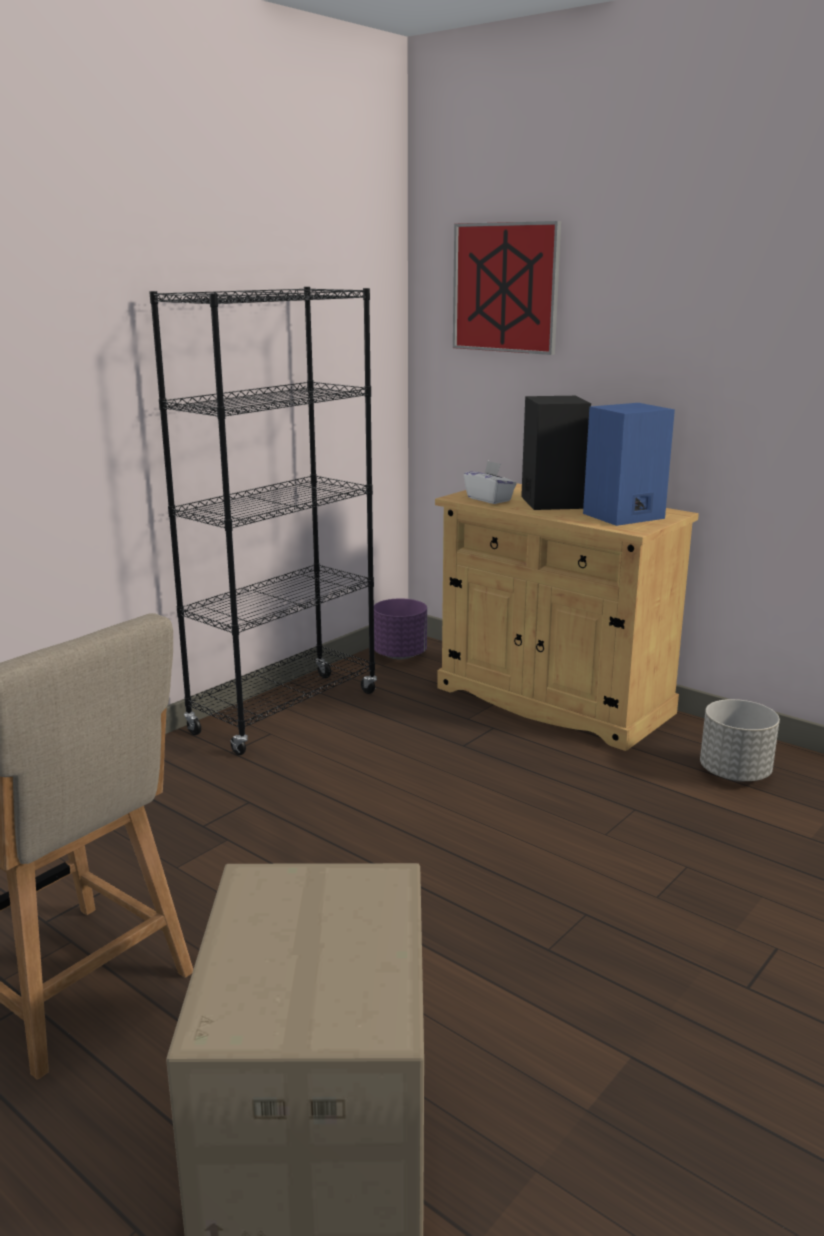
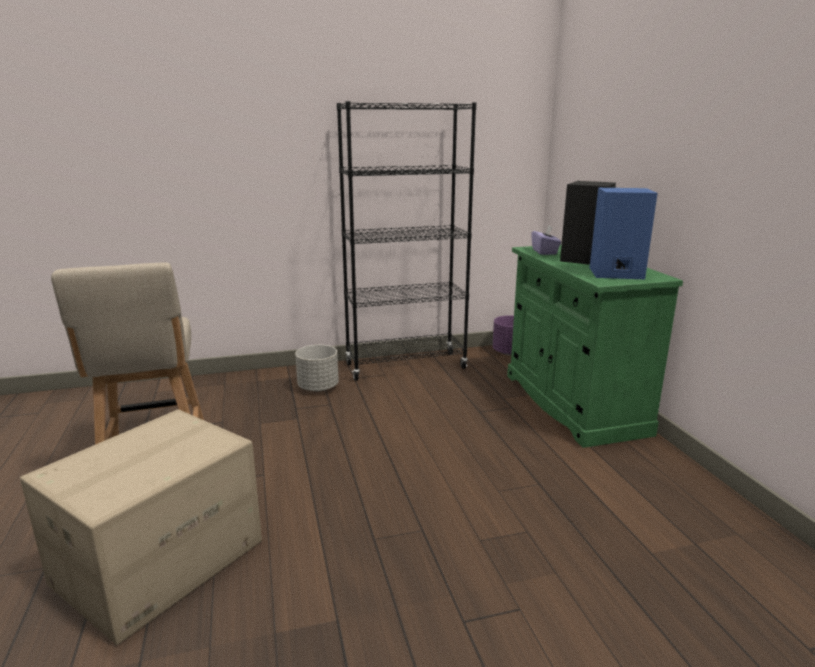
camera: 35 degrees right, 0 degrees up
(489, 499) = (545, 252): white tissue box -> purple tissue box
(505, 288) = (596, 104): picture -> none
(553, 701) = (573, 403): beige cabinet -> green cabinet
(734, 773) = (648, 488): grey planter -> grey planter (318, 387)

